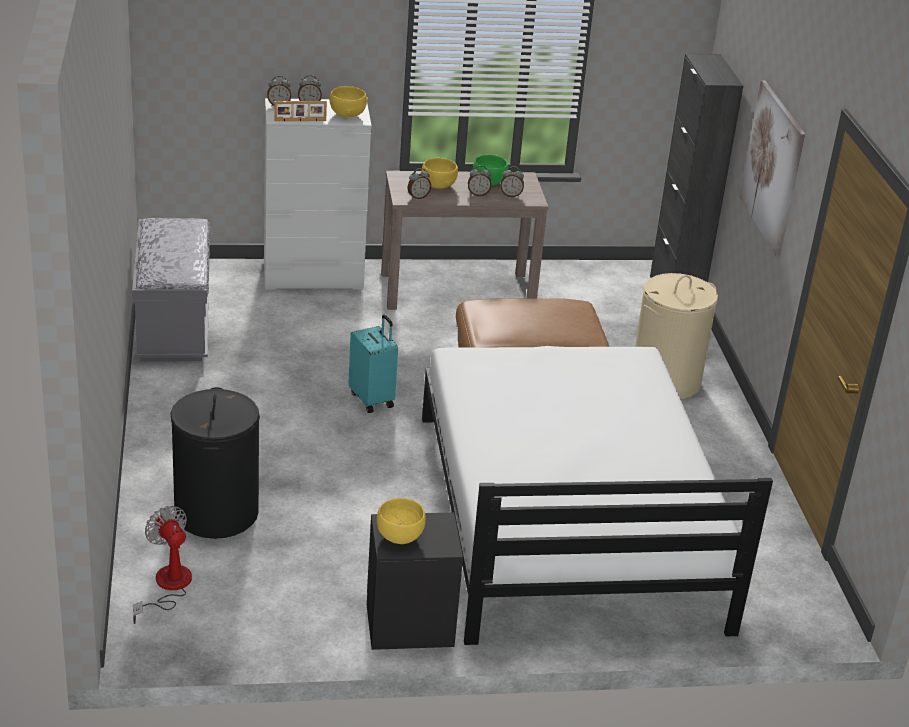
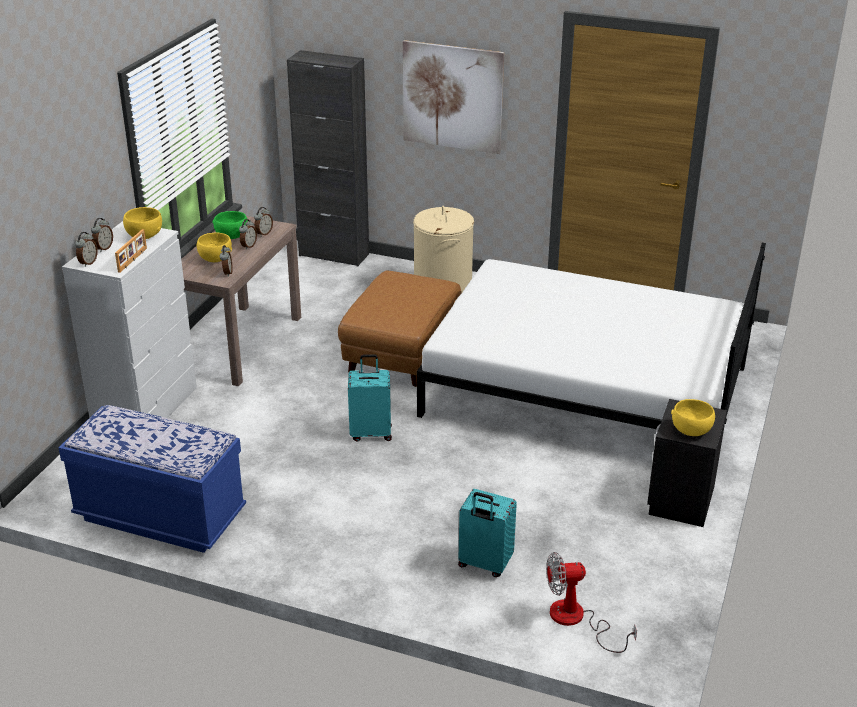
camera: 60 degrees left, 0 degrees up
(173, 327) = (160, 516): grey bench -> blue bench
(216, 513) = (484, 564): black laundry basket -> turquoise suitcase

